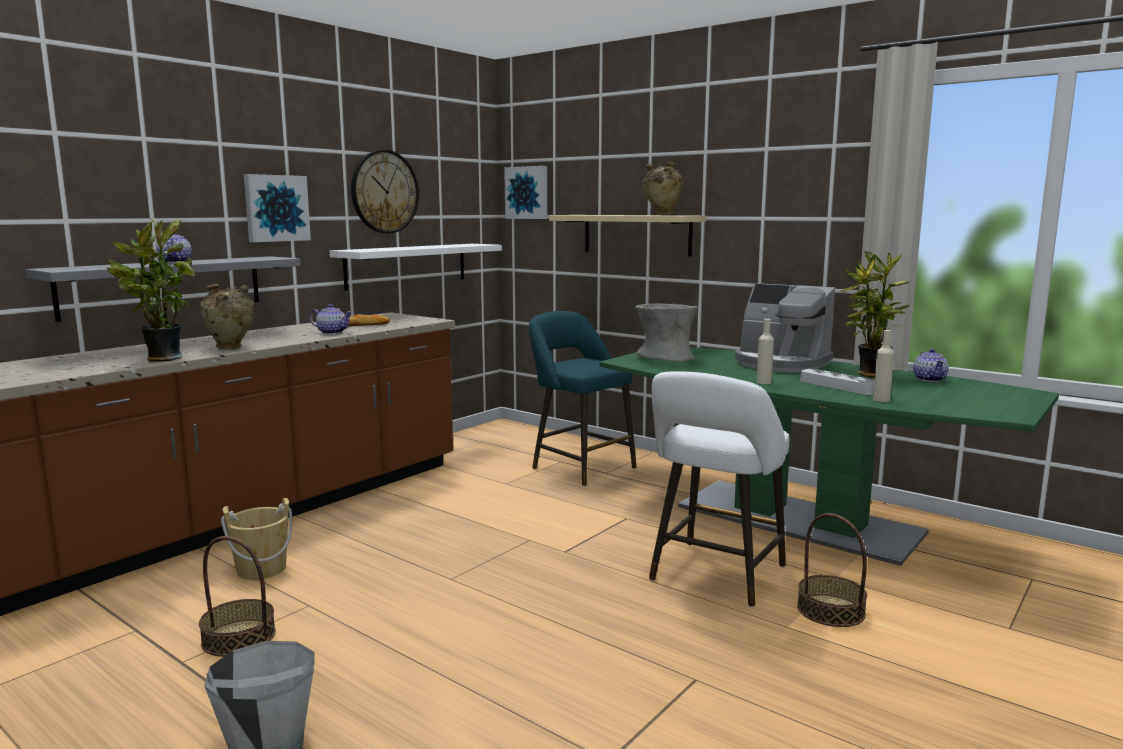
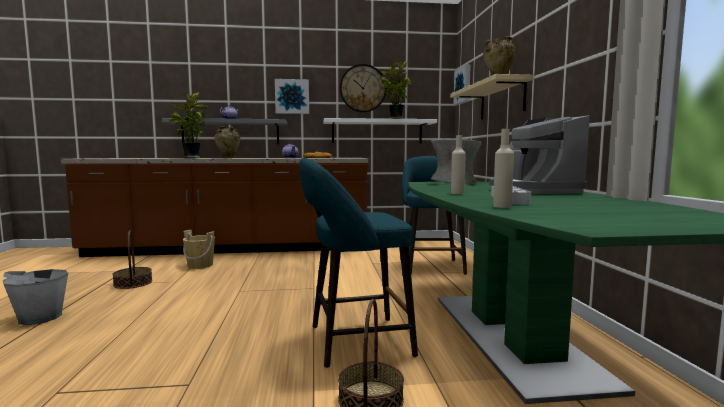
camera: 45 degrees right, 5 degrees down
(714, 576) = (353, 342): white stool -> turquoise stool
(870, 375) = (585, 199): potted plant -> potted plant (394, 119)
(929, 379) = (645, 206): teapot -> none

